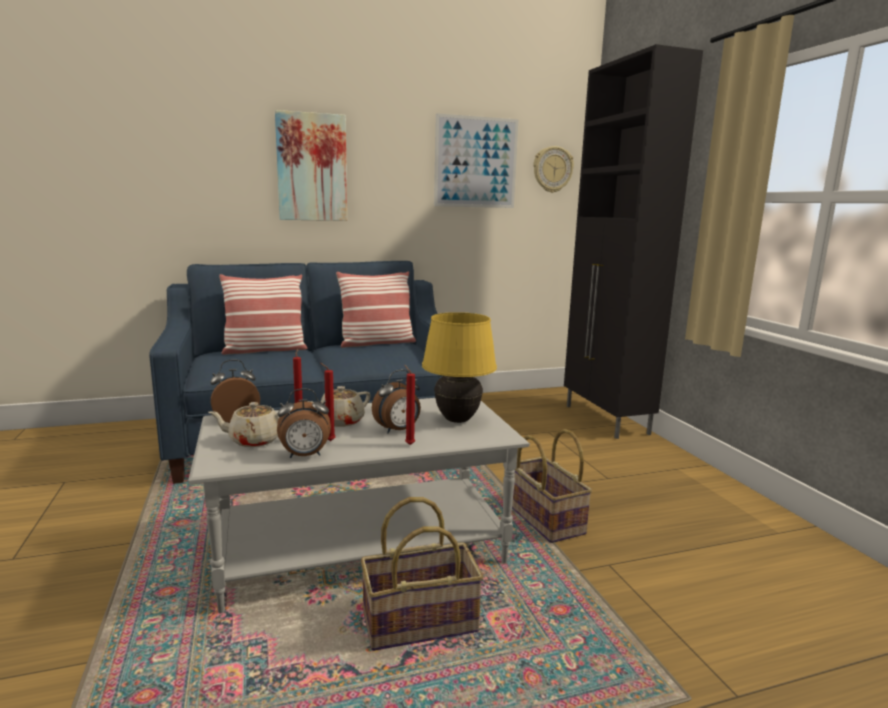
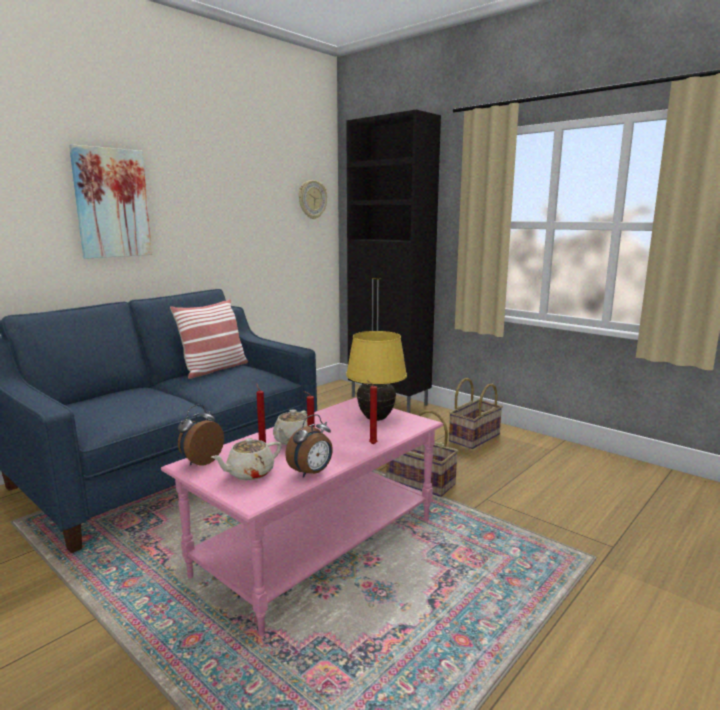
camera: 30 degrees left, 0 degrees up
(265, 350) = (114, 395): pillow -> none
(362, 548) = (318, 546): grey coffee table -> pink coffee table
(398, 430) = (347, 436): alarm clock -> none
(420, 621) = (414, 578): basket -> basket (474, 437)
(476, 162) = (255, 195): picture -> none

